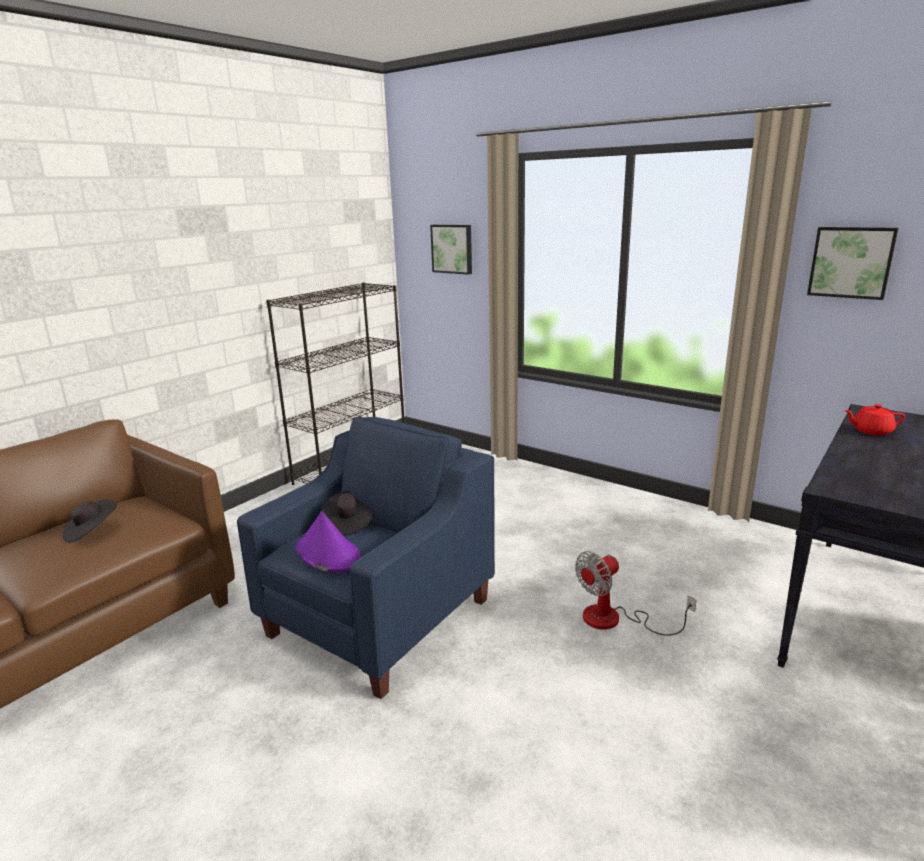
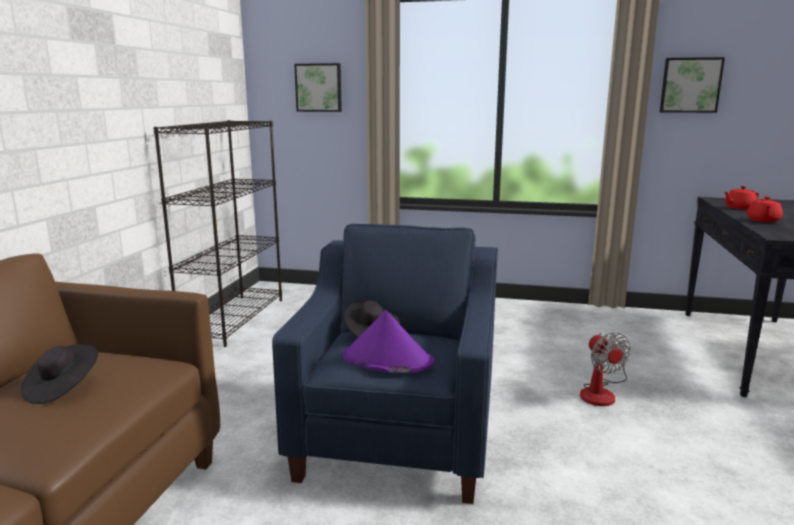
camera: 25 degrees left, 5 degrees down
(615, 620) = (601, 392): fan -> fan turned 45 degrees counterclockwise
(861, 458) = (763, 220): none -> red teapot

